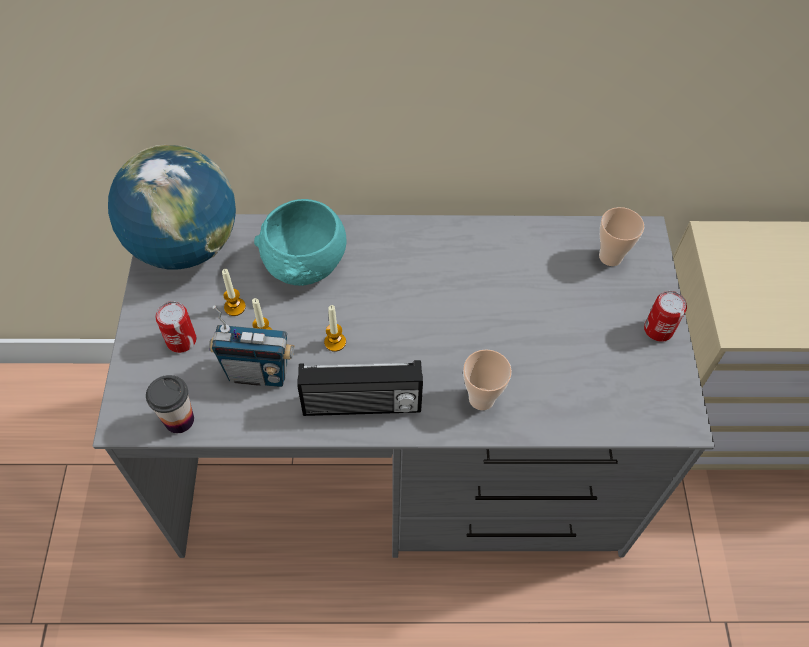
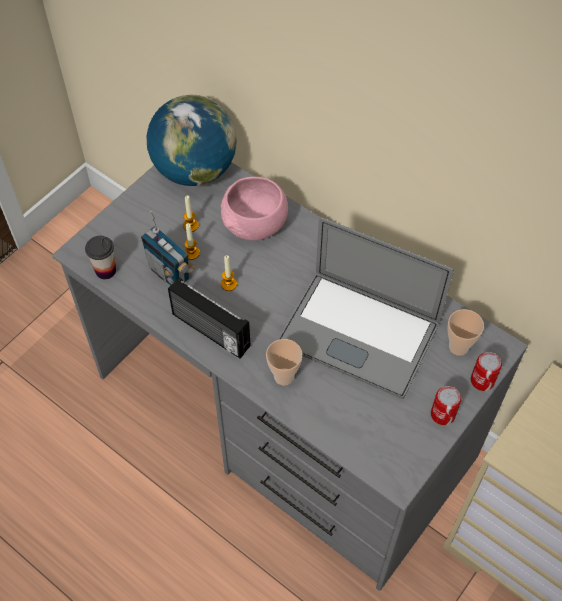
camera: 40 degrees right, 0 degrees up
(181, 340) = (145, 226): can -> can (482, 380)
(305, 264) = (254, 225): turquoise bowl -> pink bowl
(511, 305) = (358, 333): none -> laptop

